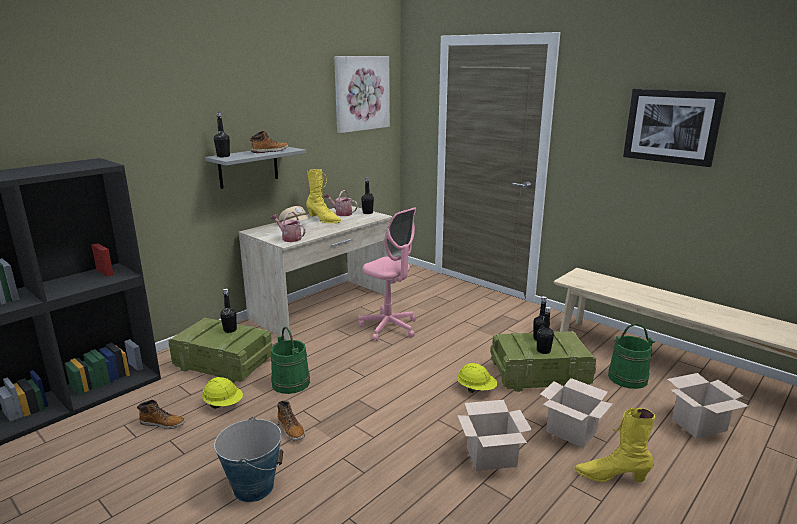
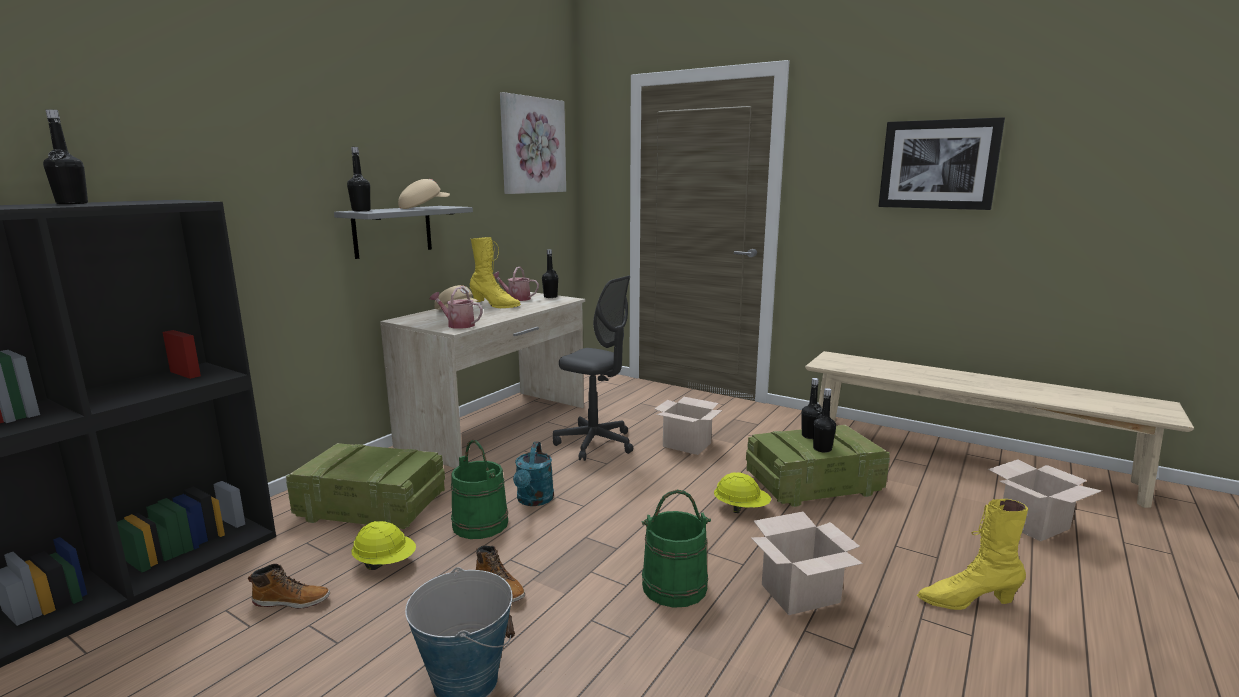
camera: 10 degrees left, 5 degrees down
(230, 330) = (380, 456): black bottle -> black bottle (72, 203)
(269, 151) = (423, 208): boot -> beige cap
(331, 369) = (534, 500): none -> turquoise watering can
(389, 327) = (595, 443): pink office chair -> grey office chair
(572, 431) = (889, 549): cardboard box -> cardboard box (688, 445)
(627, 378) = (920, 478): green bucket -> green bucket (674, 586)

